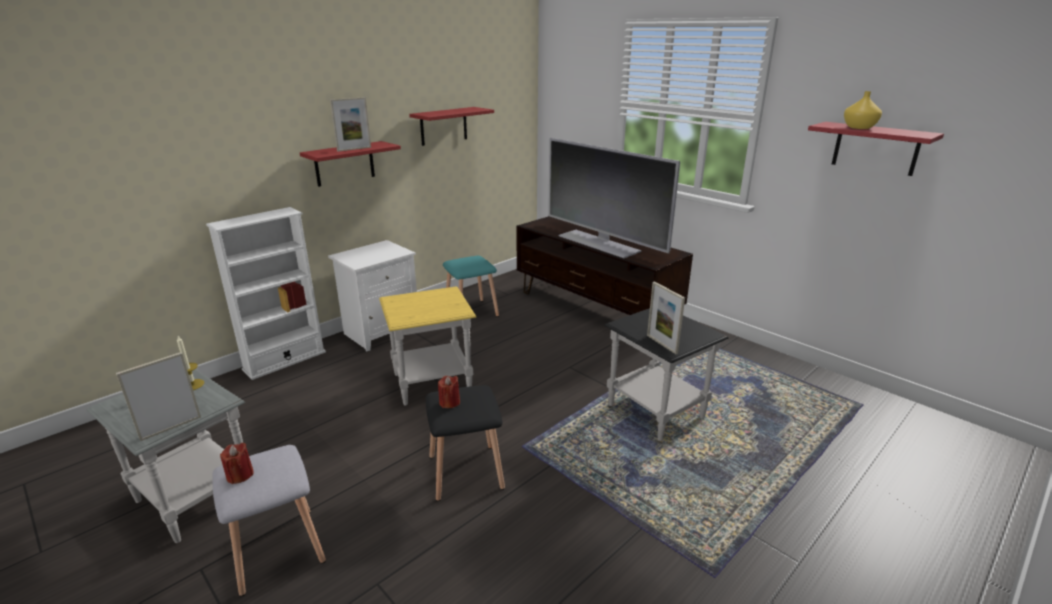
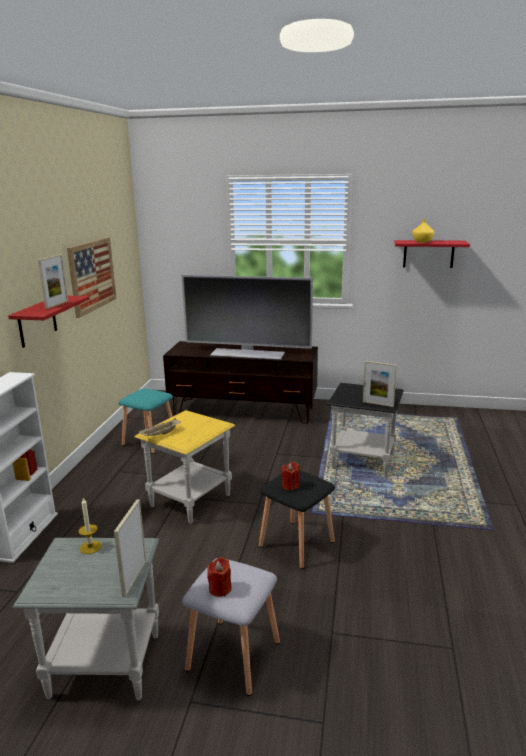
camera: 35 degrees left, 5 degrees down
(382, 331) = (89, 480): white nightstand -> none
(397, 303) = (160, 434): none -> beige tray
(443, 126) = (92, 275): red shelf -> picture

